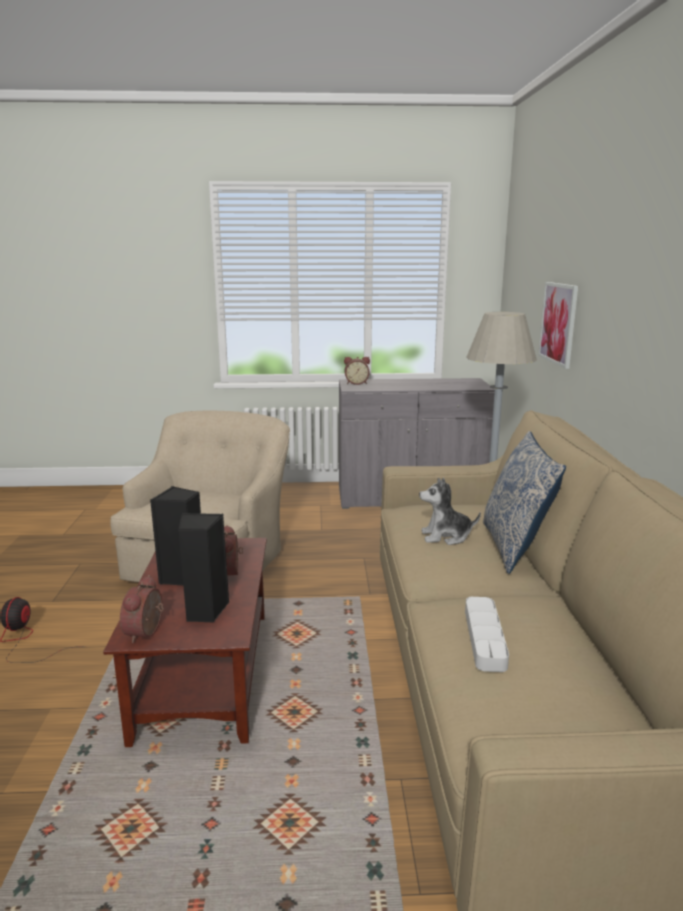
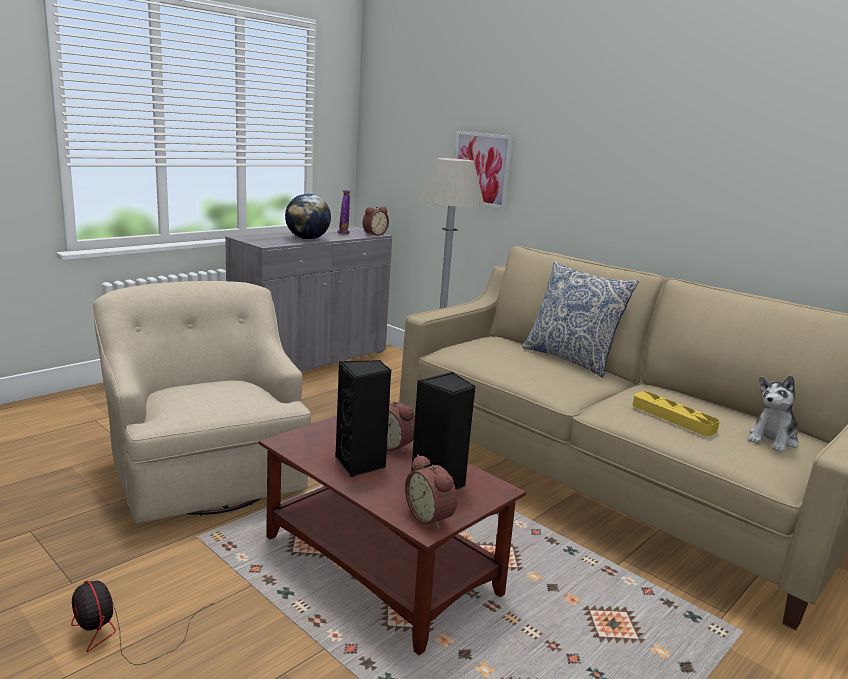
camera: 45 degrees left, 0 degrees up
(356, 383) = (256, 239): alarm clock -> alarm clock (374, 234)
(400, 386) = (307, 239): none -> globe
(446, 536) = (523, 363): plush toy -> plush toy (773, 440)
(450, 384) = (343, 233): none -> purple vase
(484, 637) = (673, 417): grey tray -> yellow tray

